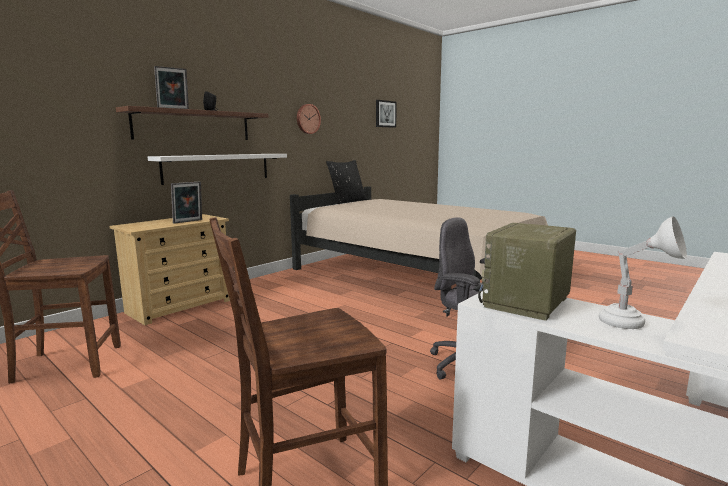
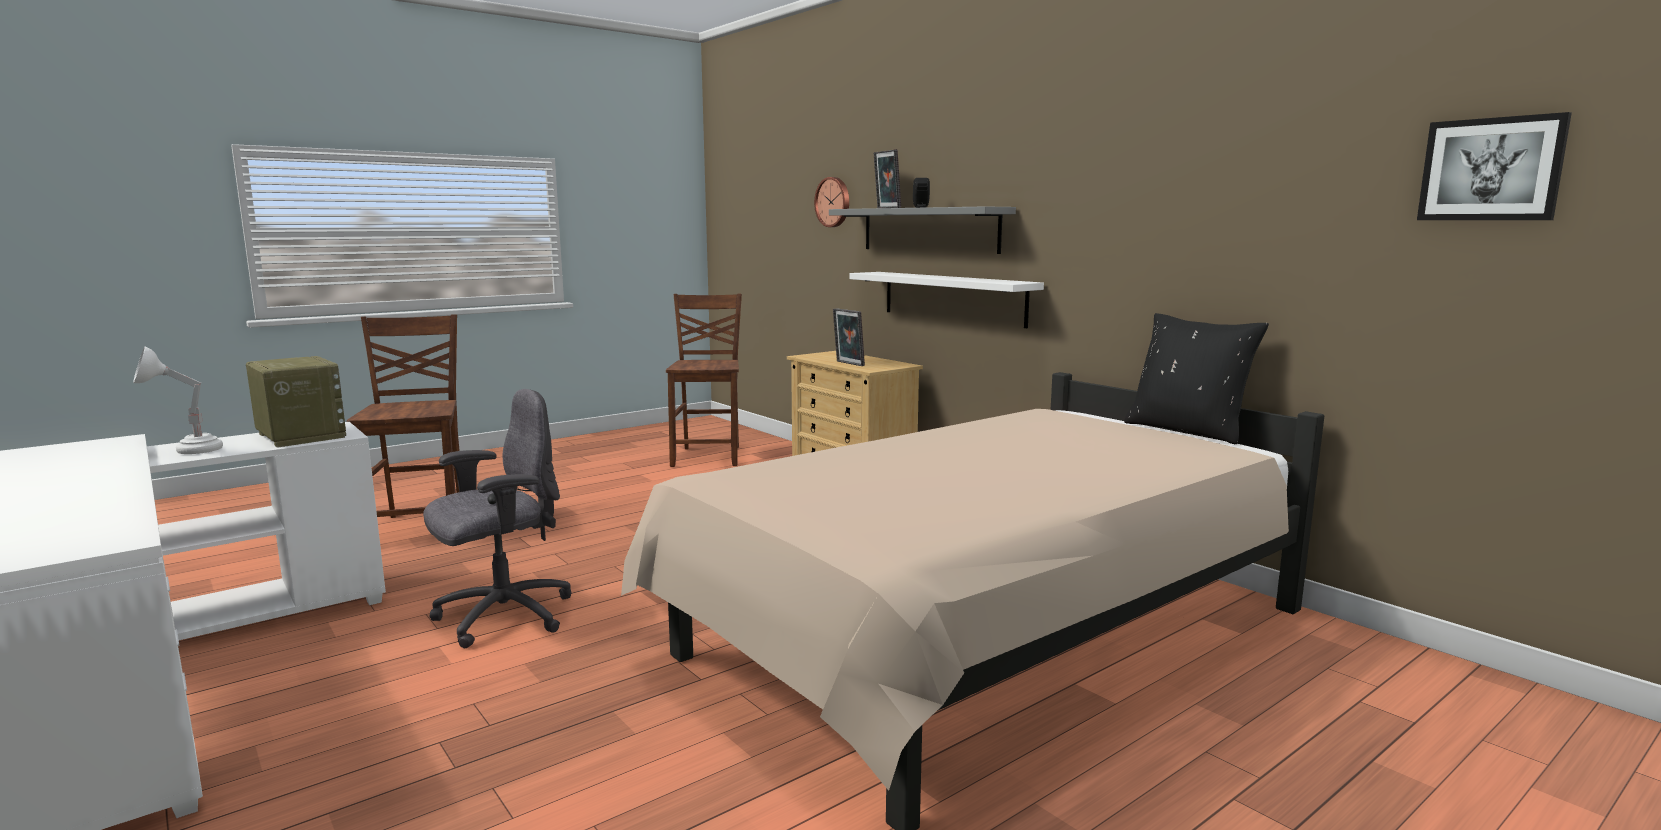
camera: 100 degrees right, 0 degrees up
(193, 125) = (929, 229): brown shelf -> grey shelf
(307, 119) = (1135, 208): wall clock -> wall clock (833, 202)

